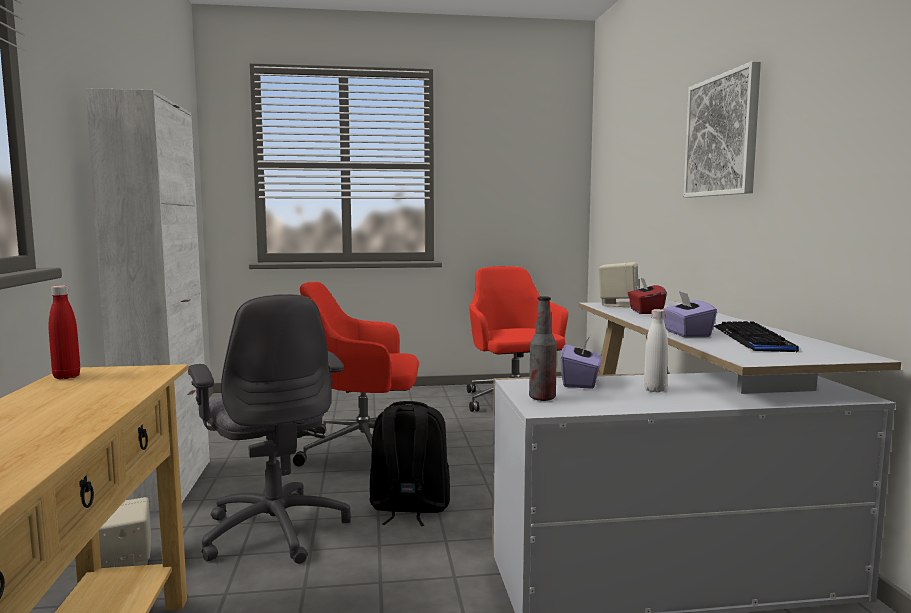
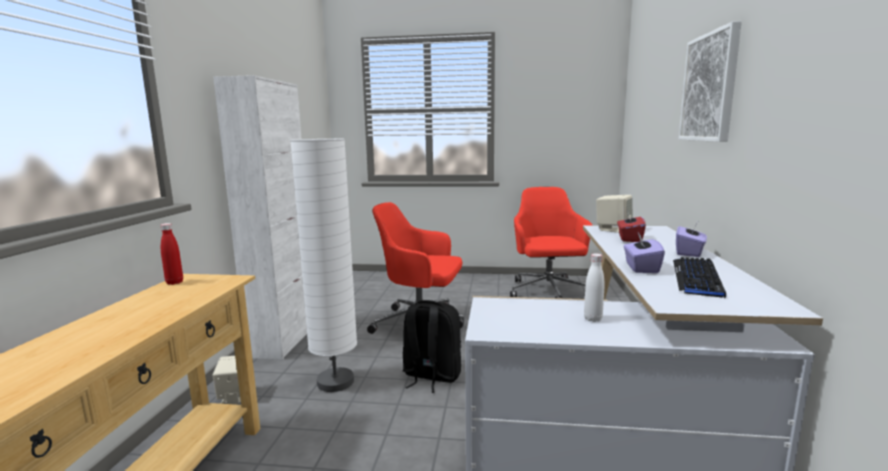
camera: 15 degrees right, 5 degrees up
(275, 529) = (335, 382): grey office chair -> white floor lamp
(542, 398) = (493, 320): bottle -> none
(581, 382) = (537, 306): purple tissue box -> purple tissue box (689, 252)

